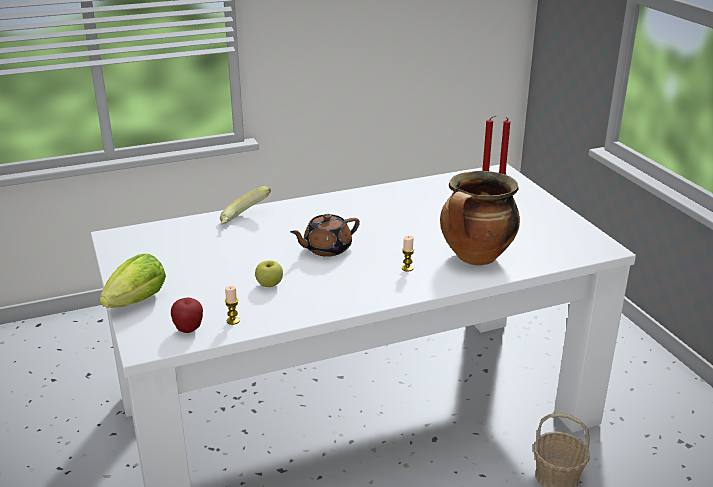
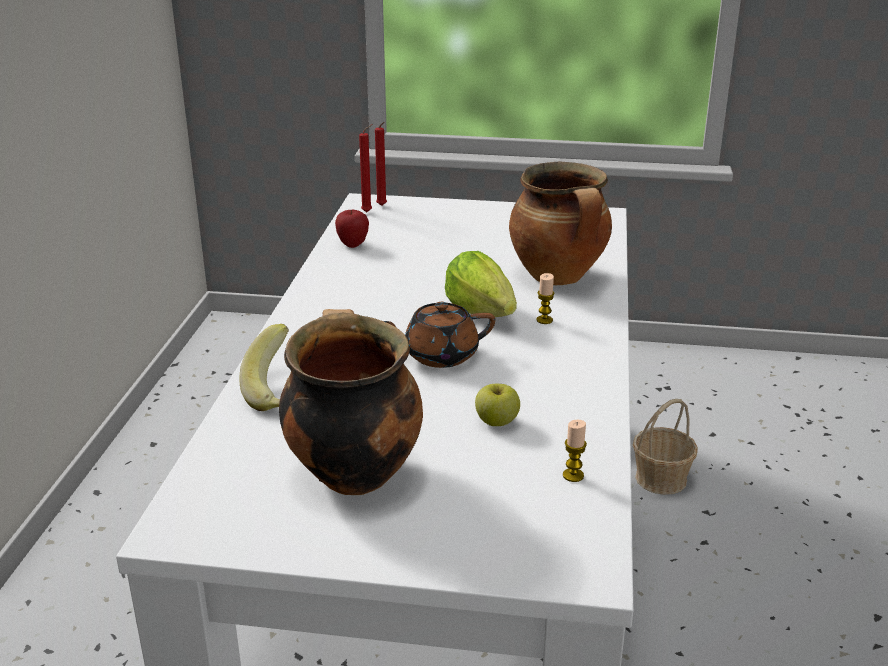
camera: 60 degrees left, 0 degrees up
(137, 301) = (439, 552): lettuce -> lettuce (481, 311)
(188, 330) = (569, 520): apple -> apple (353, 245)
(189, 260) = (352, 472): none -> cooking pot
(326, 249) = (439, 355): brown teapot -> brown teapot turned 75 degrees clockwise

